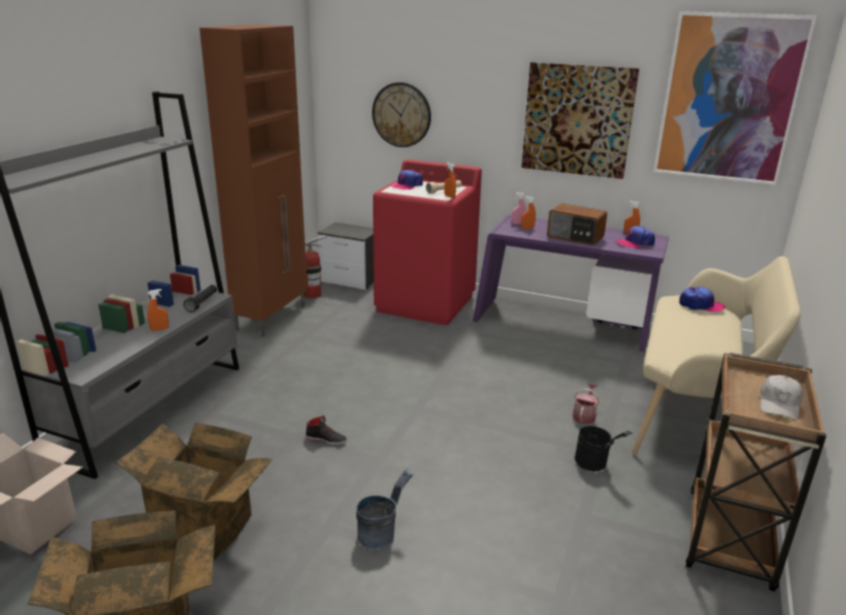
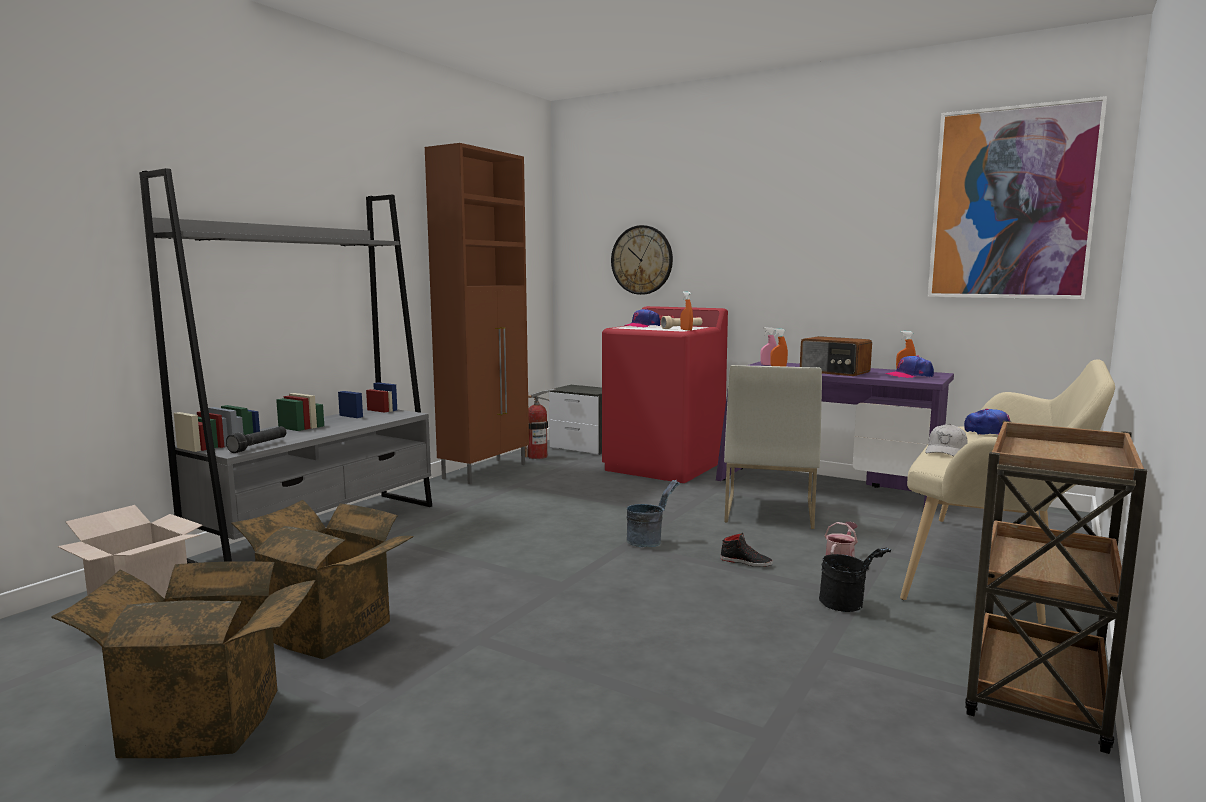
camera: 10 degrees right, 15 degrees down
(159, 329) = (336, 429): orange spray bottle -> none
(202, 303) = (393, 417): black flashlight -> black flashlight (259, 446)
(326, 439) = (507, 564): black shoe -> black shoe (746, 562)
(381, 533) = (543, 650): grey bucket -> grey bucket (649, 541)
(521, 357) = (768, 510): none -> white chair
(577, 120) = (833, 246): picture -> none
(779, 404) = (1080, 460): white cap -> white cap (946, 451)

